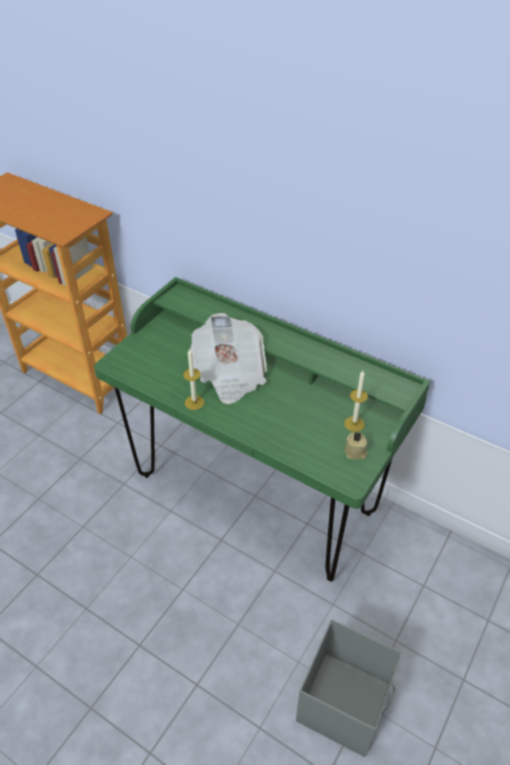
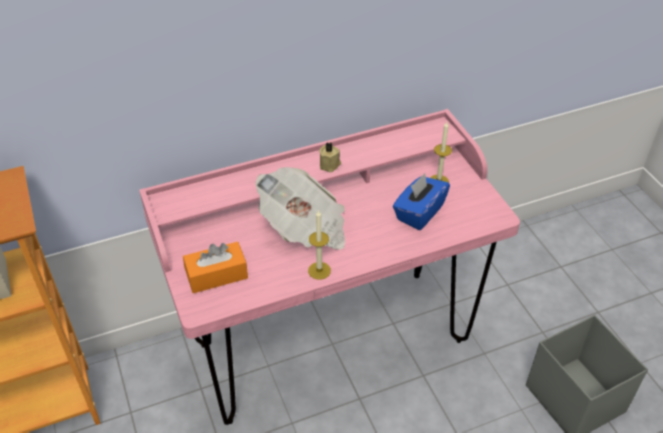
camera: 55 degrees left, 0 degrees up
(148, 356) = (217, 275): none -> orange tissue box
(255, 494) = (330, 342): green desk -> pink desk
(305, 429) = (419, 213): none -> blue tissue box
(355, 452) = (470, 197): beige candle -> beige candle (330, 165)

